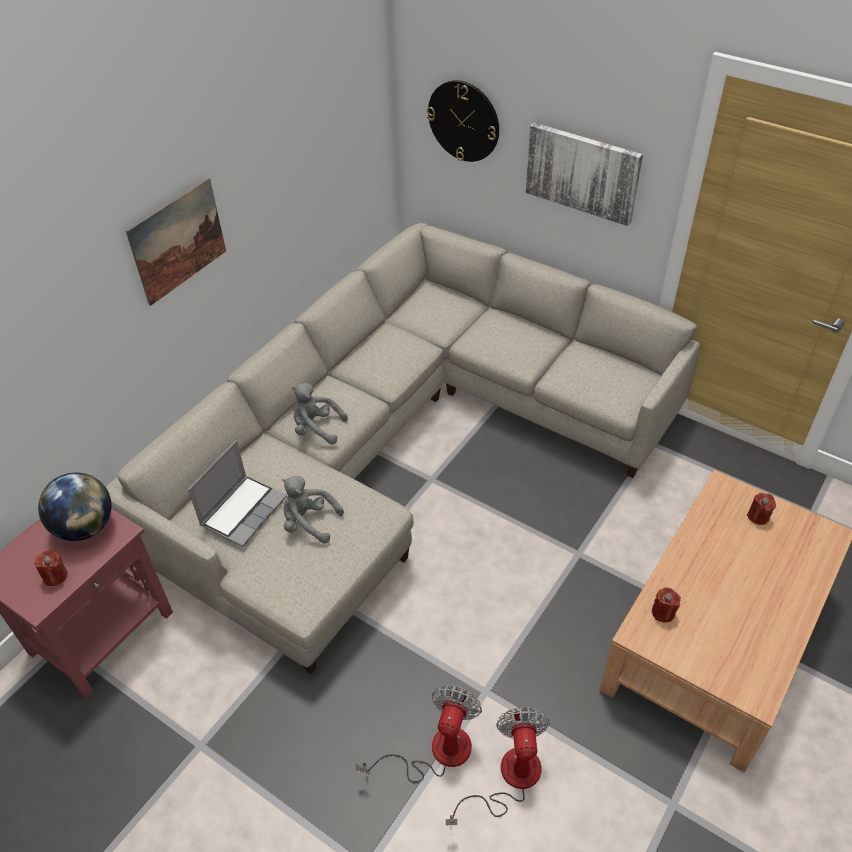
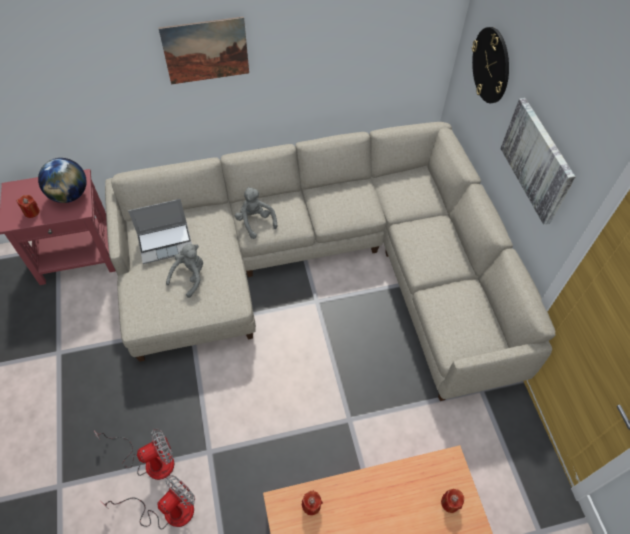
camera: 40 degrees right, 10 degrees up
(309, 523) = (190, 276): grey plush toy -> grey plush toy turned 60 degrees clockwise

